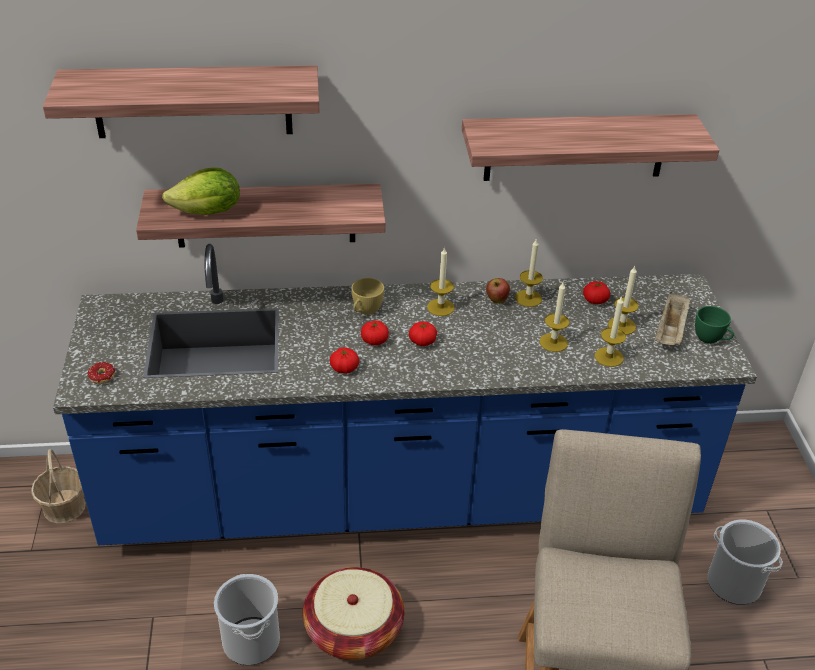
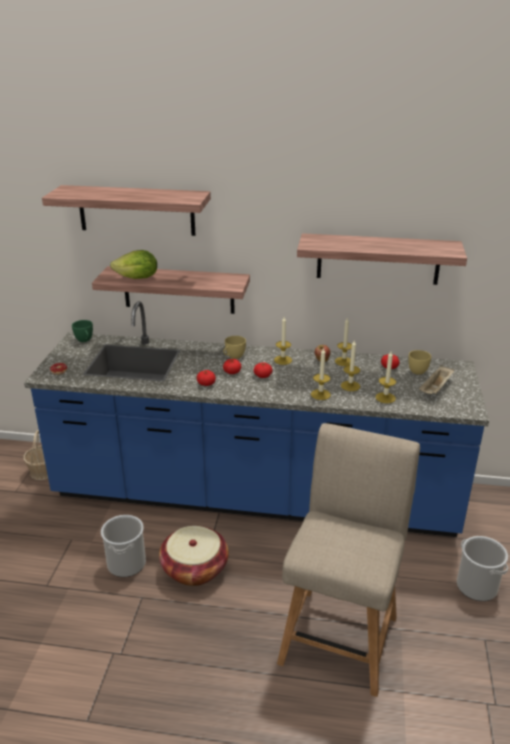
camera: 15 degrees right, 10 degrees down
(621, 326) = (402, 382): candle -> candle (320, 394)
(635, 300) = (417, 370): none -> yellow cup
(711, 339) = (463, 396): green cup -> green cup (85, 340)

